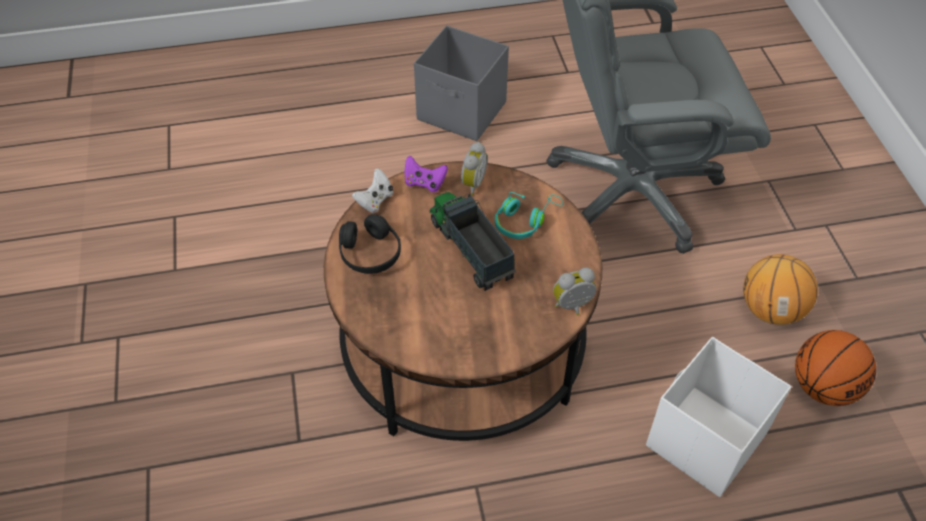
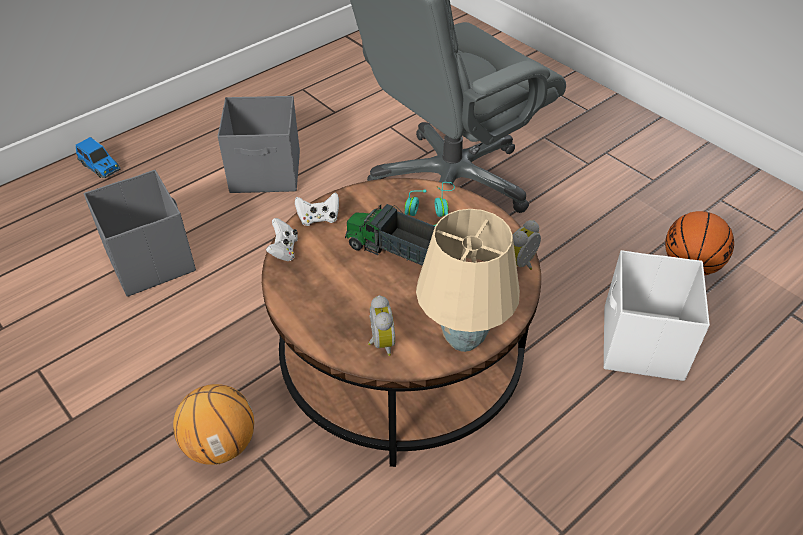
camera: 30 degrees left, 5 degrees down
(313, 157) = (150, 260): none -> grey storage box
(324, 50) = (100, 167): none -> toy car
(370, 253) = (314, 296): black headphones -> none
(424, 183) = (318, 218): purple game controller -> white game controller
(465, 350) = (462, 339): none -> beige table lamp
(471, 183) = (360, 203): alarm clock -> alarm clock (380, 343)
(770, 309) = (614, 226): basketball -> basketball (220, 444)

